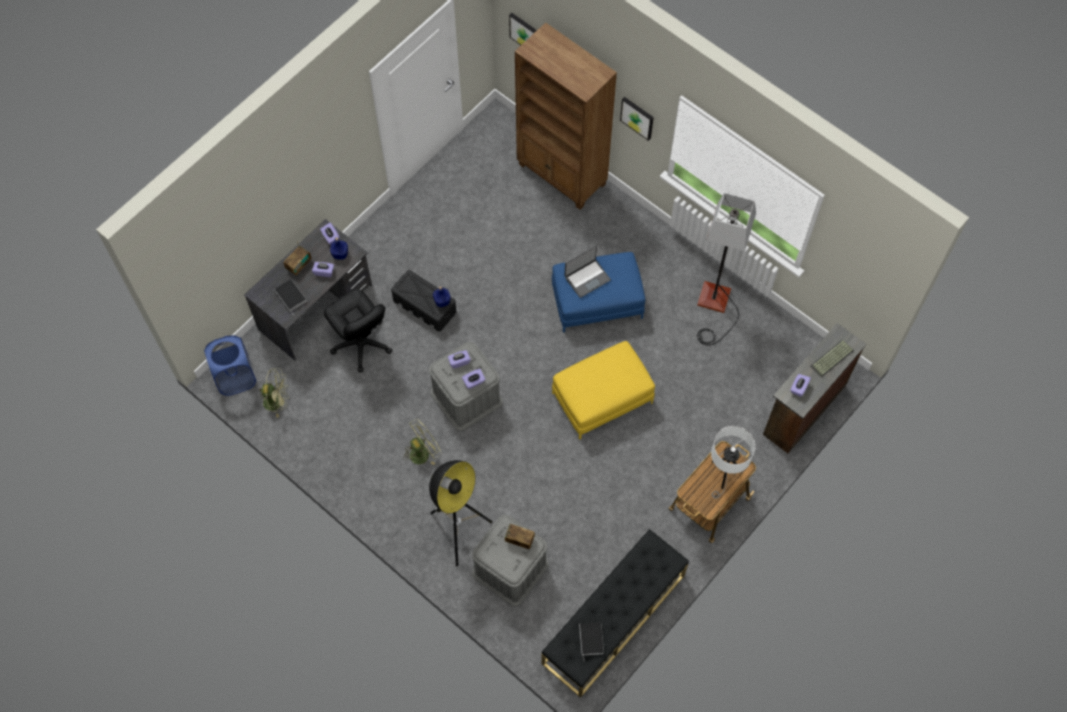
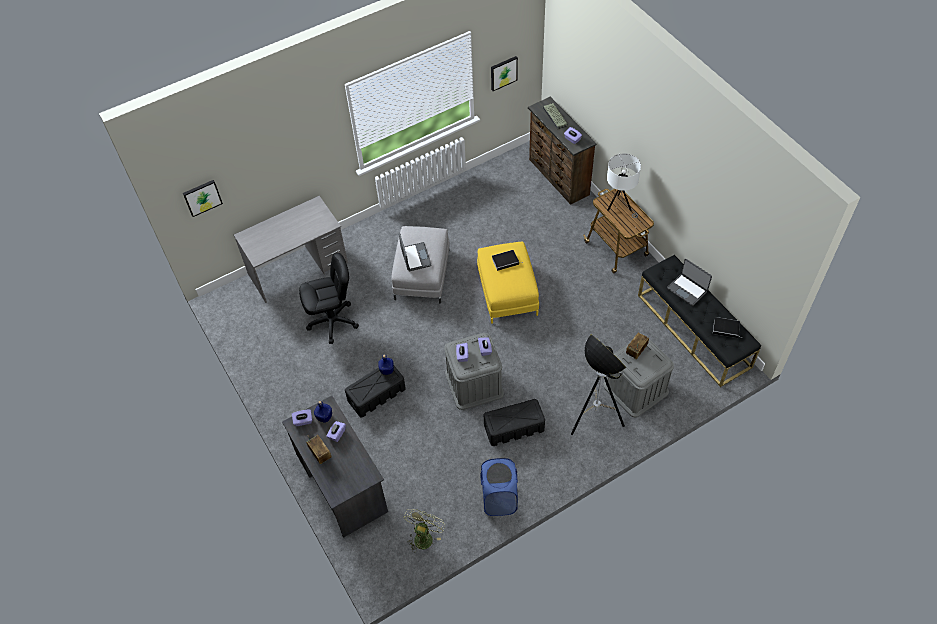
camera: 70 degrees left, 10 degrees down
(236, 378) = (386, 568): blue laundry basket -> blue laundry basket (499, 499)
(291, 297) = (351, 467): book -> book (506, 261)
(361, 344) = (393, 452): black office chair -> black office chair (333, 322)
(422, 452) = (513, 428): green fan -> black storage box
(562, 175) = (298, 269): brown bookcase -> grey desk
(597, 300) = (421, 274): blue ottoman -> grey ottoman
(636, 585) = (687, 289): none -> laptop
(637, 117) = (320, 150): picture -> picture (503, 73)
(714, 307) = (457, 204): floor lamp -> none

